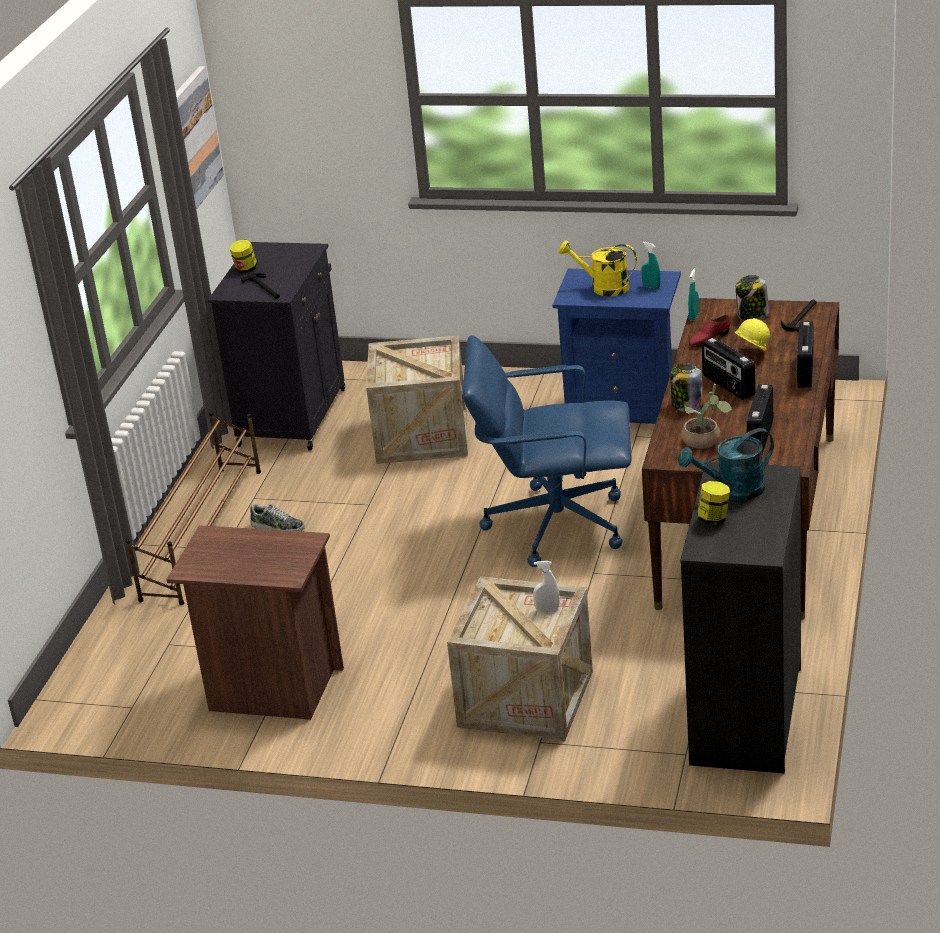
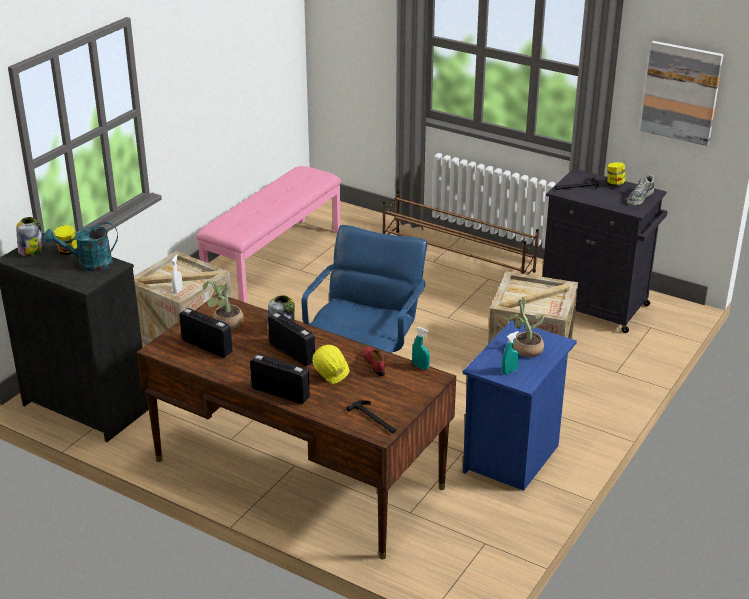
camera: 105 degrees right, 0 degrees up
(271, 689) = (273, 259): brown nightstand -> pink bench
(277, 527) = (444, 282): shoe -> shoe (640, 197)
(603, 288) = (524, 348): yellow watering can -> potted plant
(727, 386) = (292, 352): radio -> radio turned 60 degrees clockwise
(732, 491) = (88, 264): turquoise watering can -> turquoise watering can turned 105 degrees counterclockwise
(752, 315) = (398, 395): jar -> jar (31, 251)

